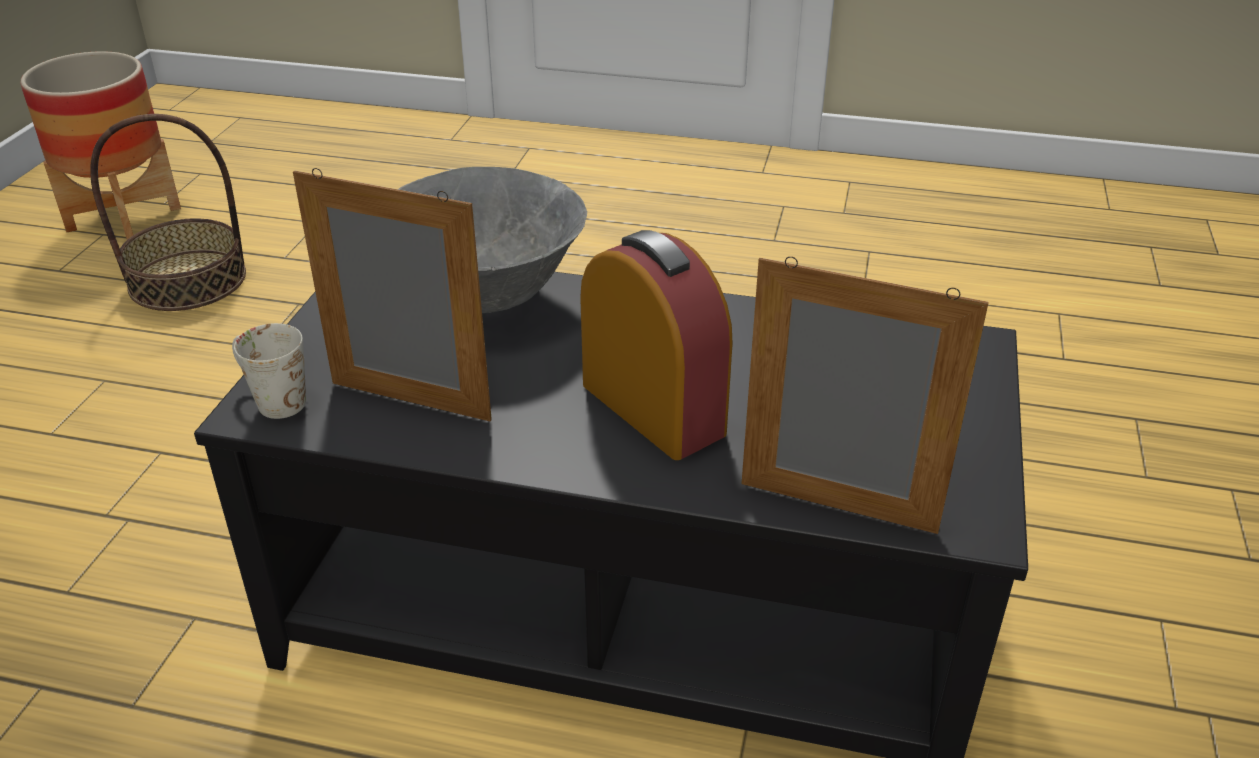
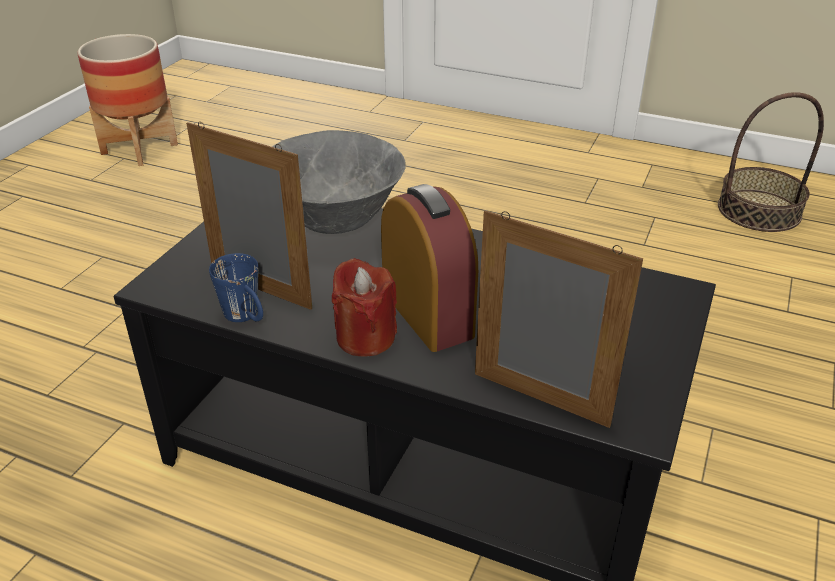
camera: 10 degrees right, 0 degrees up
(188, 280) = (171, 194): basket -> basket (759, 210)
(271, 399) = (169, 278): white mug -> none
(402, 442) = (247, 317): none -> blue mug
(578, 451) = (365, 337): none -> red candle

